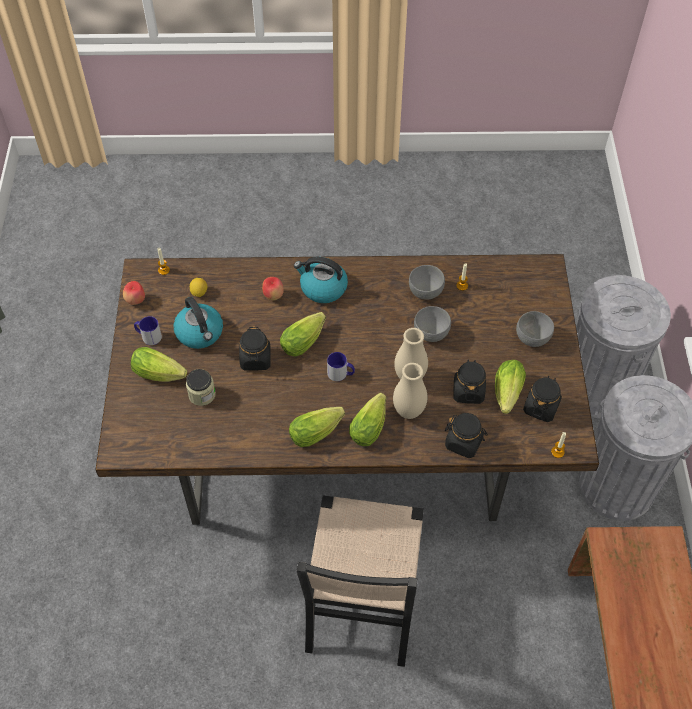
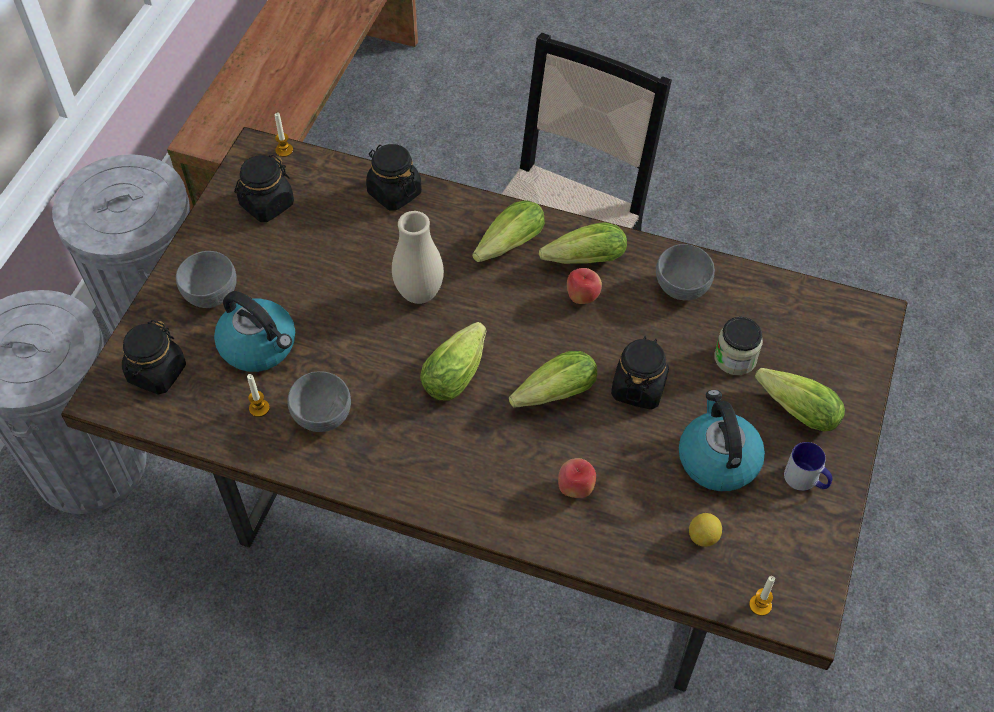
camera: 160 degrees left, 0 degrees up
(136, 300) = (820, 556): apple -> apple (582, 298)
(322, 288) = (487, 477): kettle -> kettle (259, 346)
(341, 374) = (517, 327): mug -> none
(408, 411) = (445, 250): beige vase -> none
(431, 334) = (353, 346): grey bowl -> grey bowl (681, 287)
(468, 391) = (349, 251): black jar -> black jar (157, 373)
(507, 395) = (300, 231): lettuce -> lettuce (458, 371)

